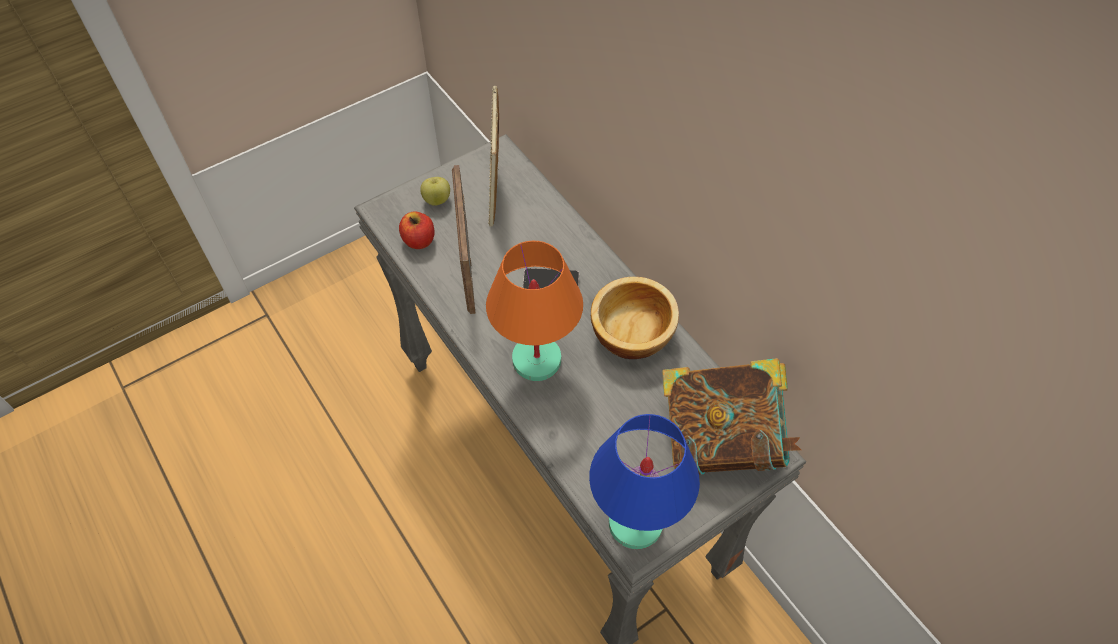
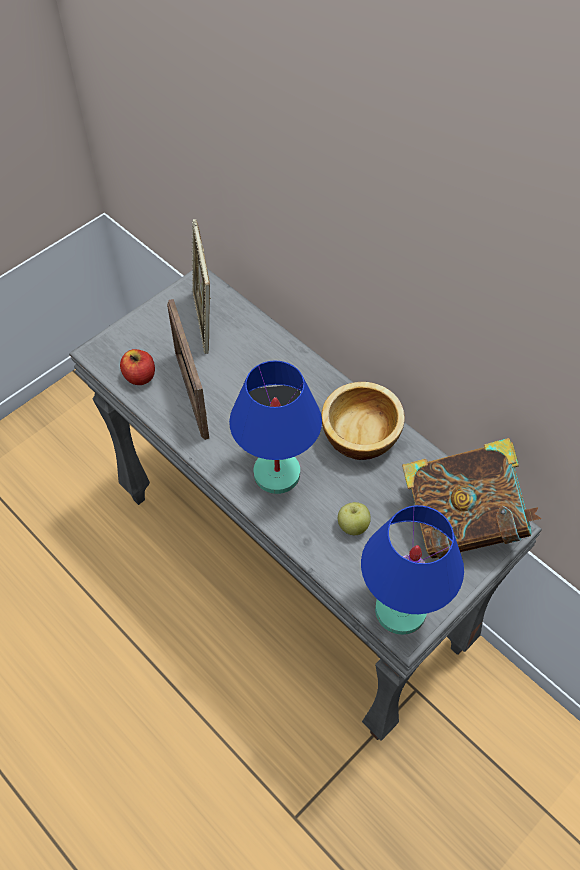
camera: 10 degrees left, 0 degrees up
(437, 200) = (149, 335): apple -> apple (353, 526)
(535, 360) = (275, 474): orange table lamp -> blue table lamp

